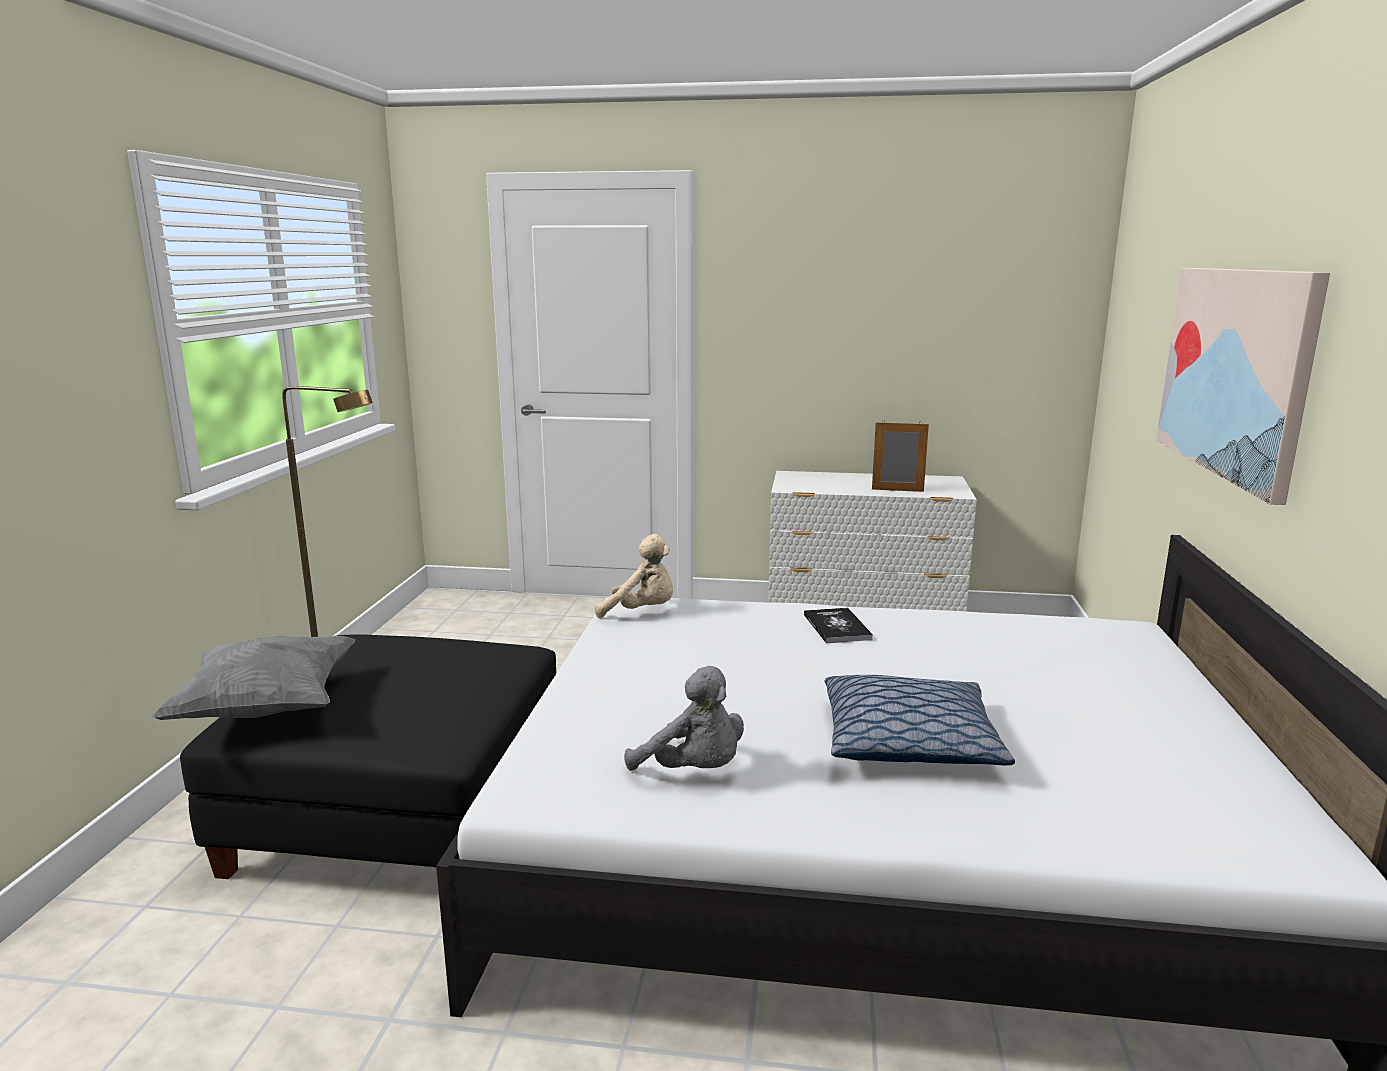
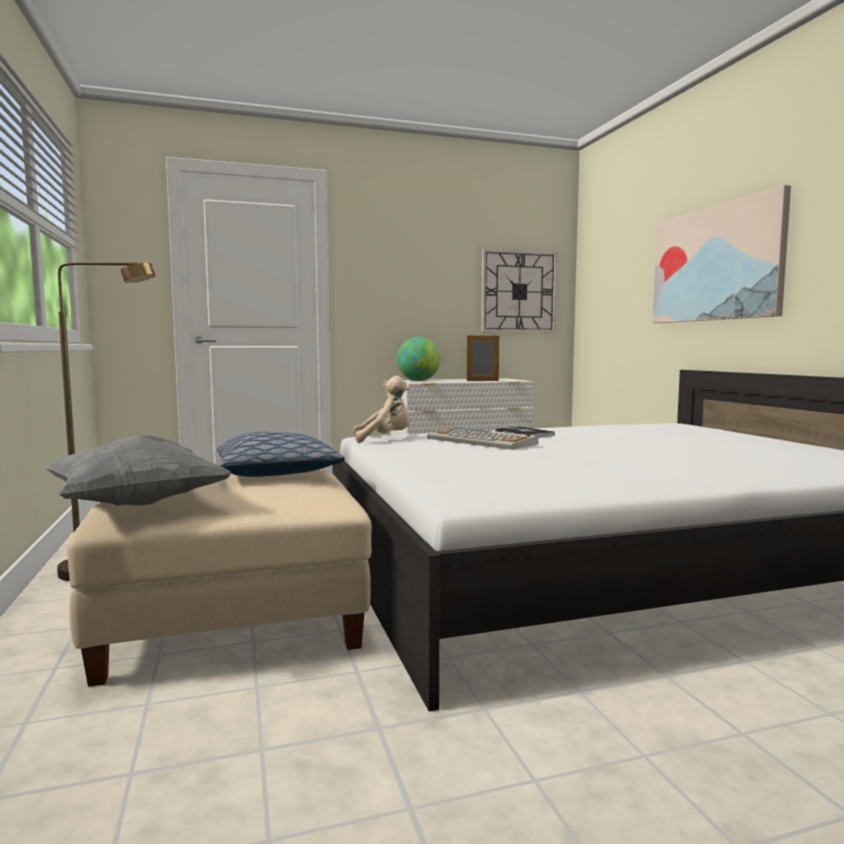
camera: 25 degrees left, 10 degrees down
(401, 813) = (234, 613): black ottoman -> beige ottoman
(693, 771) = (559, 478): grey plush toy -> none
(747, 641) = (482, 441): none -> keyboard
(807, 479) = (418, 380): none -> globe
(909, 741) = (655, 458): pillow -> pillow (277, 472)
(995, 341) = (518, 291): none -> wall clock

